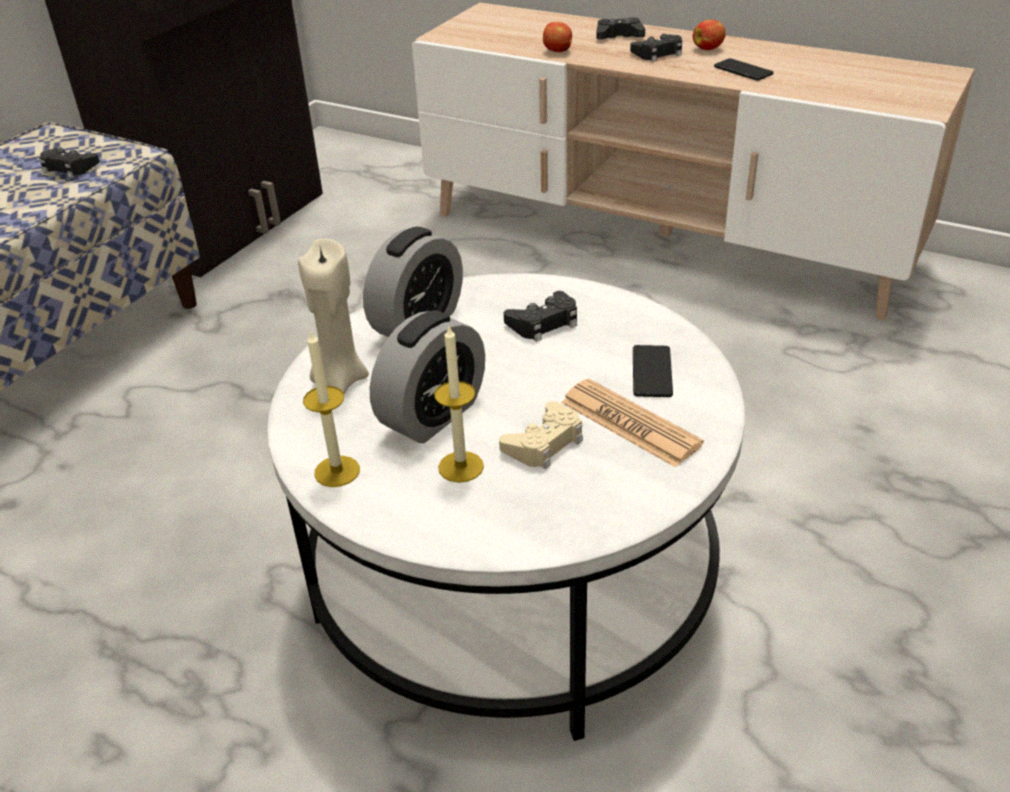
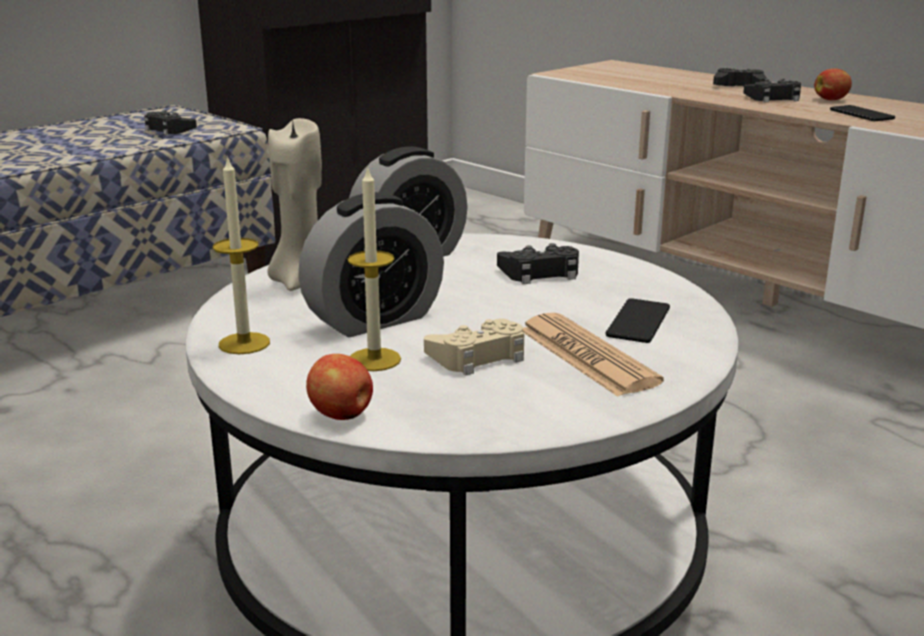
camera: 15 degrees right, 15 degrees down
(558, 51) = (668, 89): apple -> apple (342, 415)

